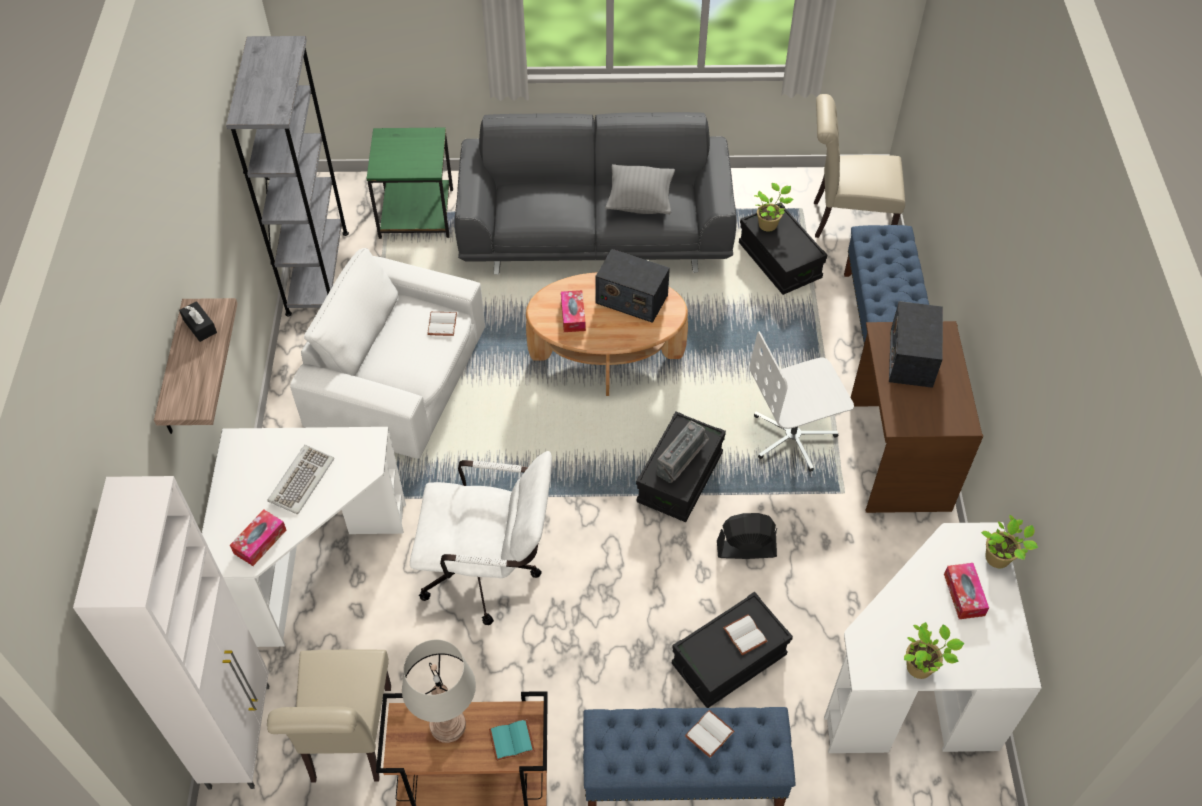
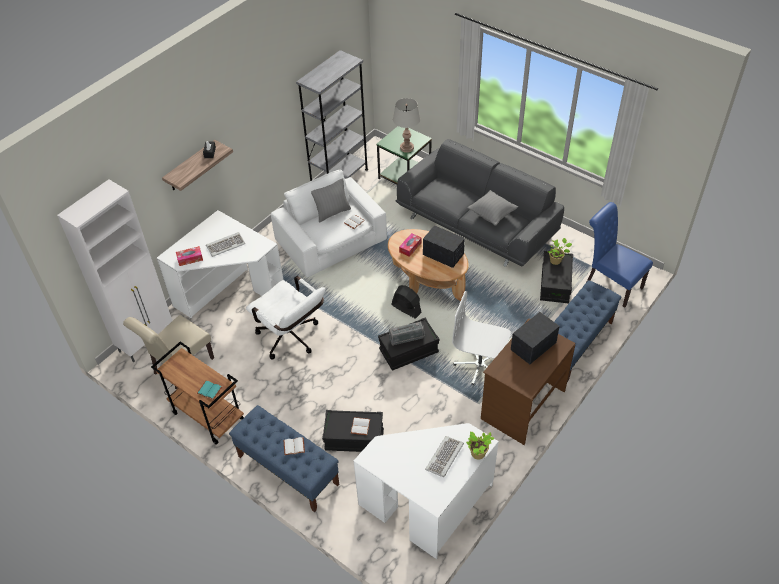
camera: 40 degrees right, 5 degrees down
(391, 328) = (332, 212): none -> grey pillow
(448, 725) = (193, 369): grey table lamp -> grey table lamp (407, 148)
(631, 299) = (443, 254): radio -> radio turned 150 degrees clockwise
(746, 549) = (408, 398): black fan -> black fan (406, 309)
(846, 220) = (610, 284): beige chair -> blue chair
(921, 667) = (392, 472): potted plant -> none
(964, 595) = (445, 457): tissue box -> keyboard

